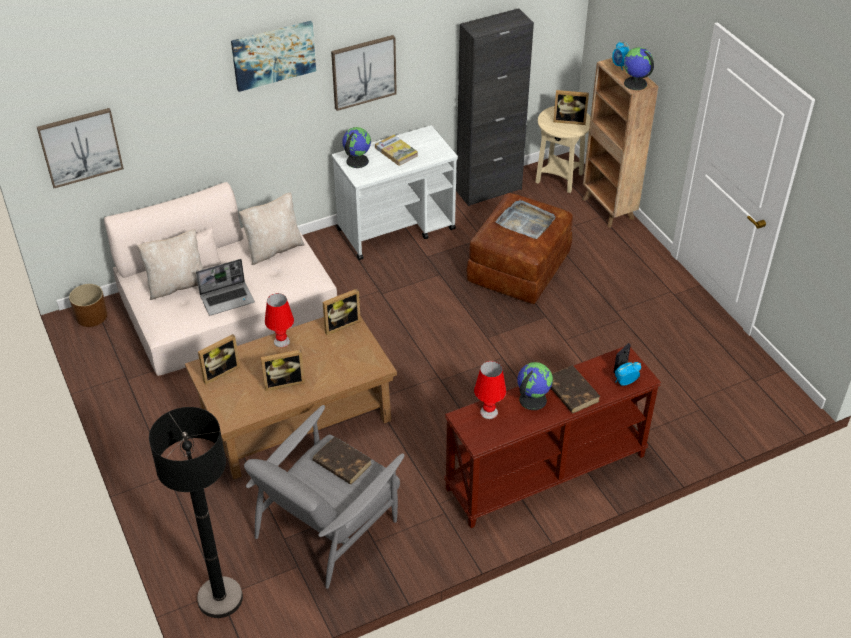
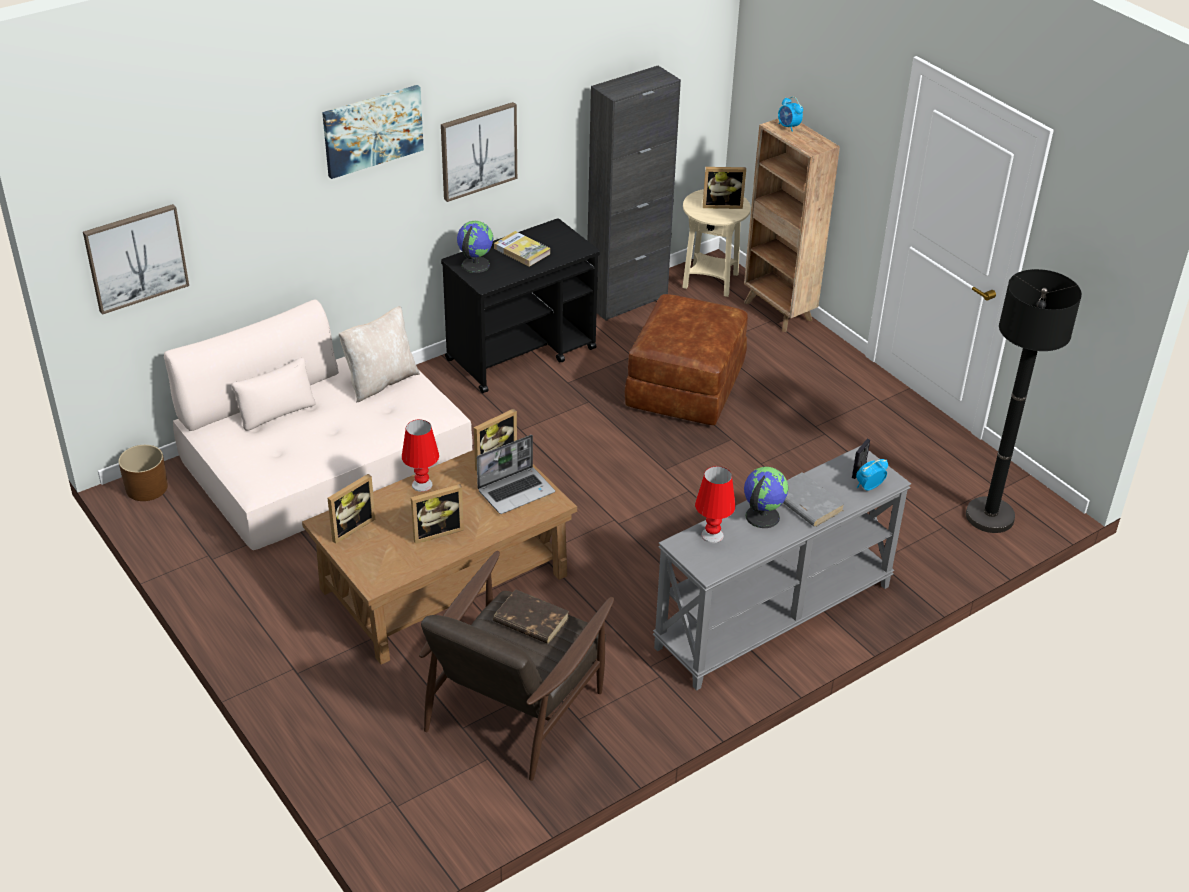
camera: 10 degrees left, 5 degrees down
(177, 285) = (264, 434): beige pillow -> none
(220, 598) = (395, 807): black floor lamp -> black floor lamp (989, 516)
(227, 299) = (335, 444): laptop -> laptop (516, 491)
(328, 525) = (515, 705): grey armchair -> brown armchair
(397, 229) = (522, 354): white cart -> black cart
(525, 221) = (693, 324): grey tray -> none
(546, 473) = (774, 618): brown console table -> grey console table
(571, 391) = (806, 503): brown book -> grey book
(635, 84) = (811, 145): globe -> none

